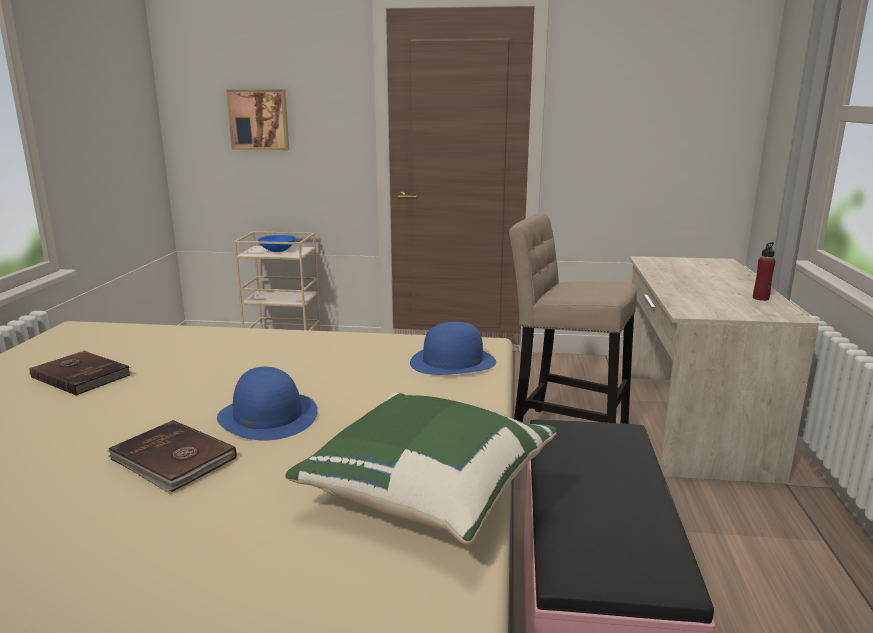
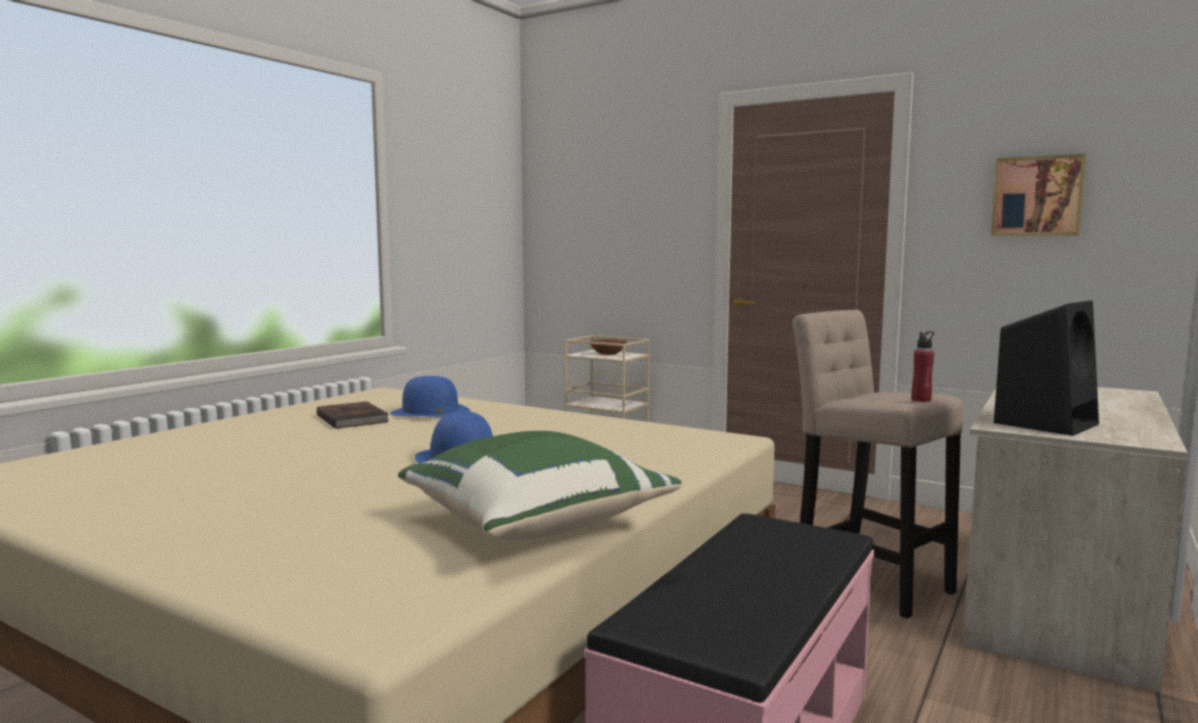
camera: 25 degrees right, 10 degrees down
(172, 460) = (356, 473): brown book -> none
(259, 120) = (606, 223): picture -> picture (1037, 196)
(277, 250) = (608, 354): blue bowl -> brown bowl
(452, 362) = (682, 446): blue hat -> blue hat (430, 412)
(711, 304) = (1046, 423): none -> black speaker
(760, 298) = (1133, 425): red bottle -> red bottle (921, 400)

